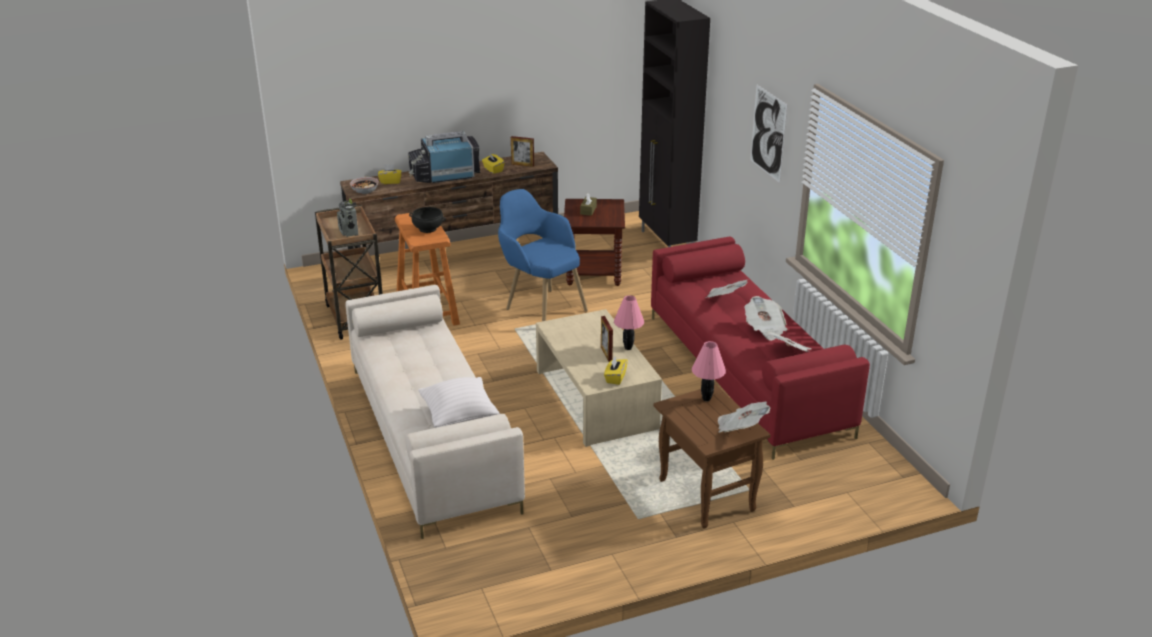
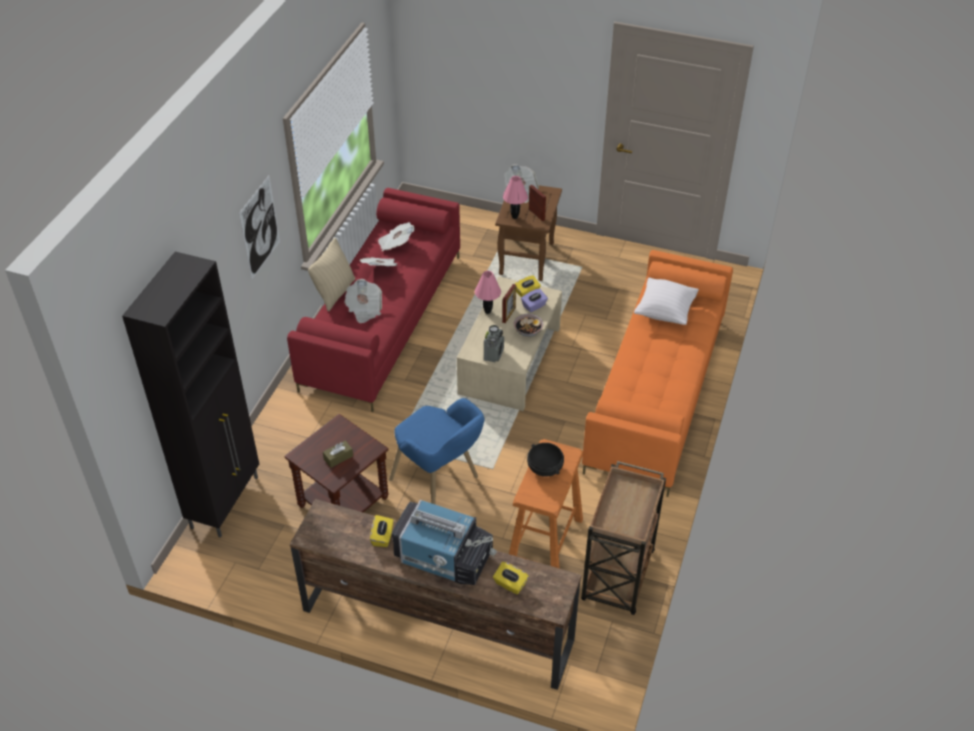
camera: 140 degrees left, 15 degrees up
(348, 232) = (628, 499): radio -> radio (494, 354)
(365, 191) = (553, 580): bowl -> bowl (528, 331)
(430, 437) = (656, 394): beige sofa -> orange sofa
(522, 165) = (343, 527): picture frame -> picture frame (536, 214)
(540, 306) = (442, 485): blue armchair -> blue armchair turned 45 degrees counterclockwise
(593, 370) = (534, 306): none -> purple tissue box
(768, 299) = (335, 293): none -> beige pillow

